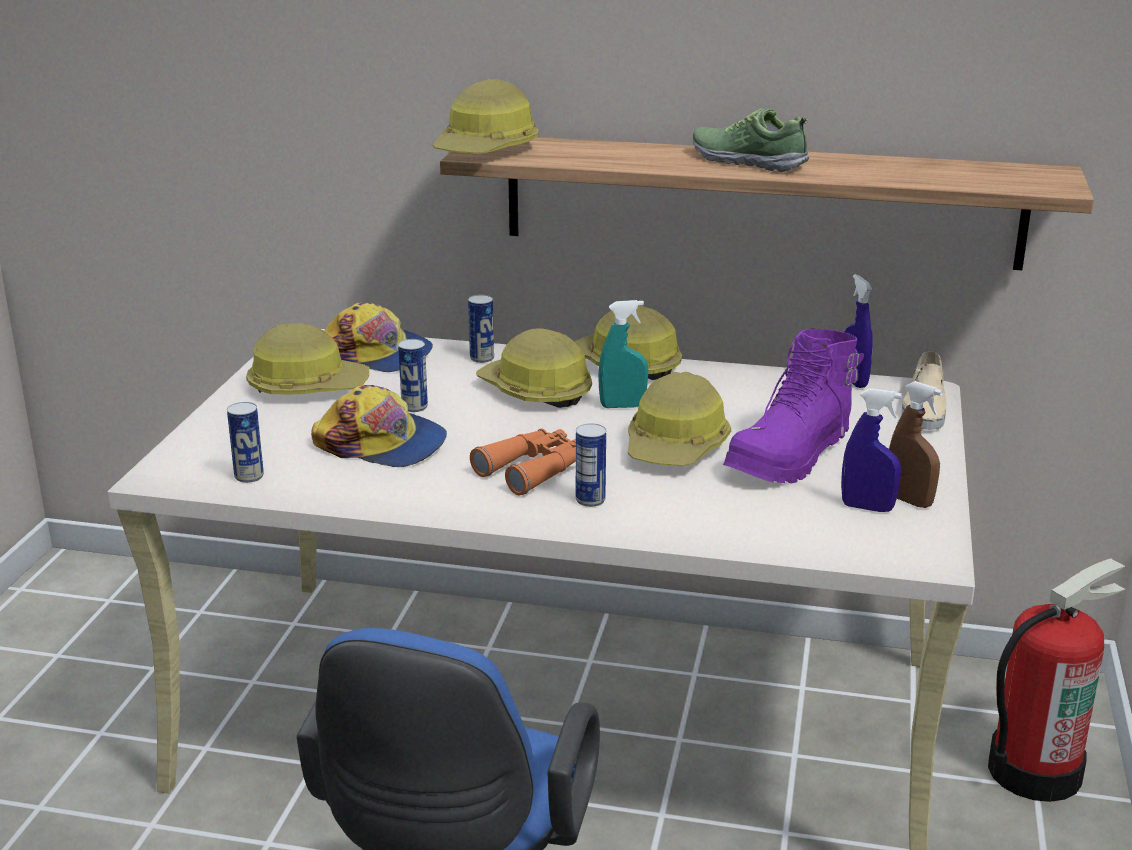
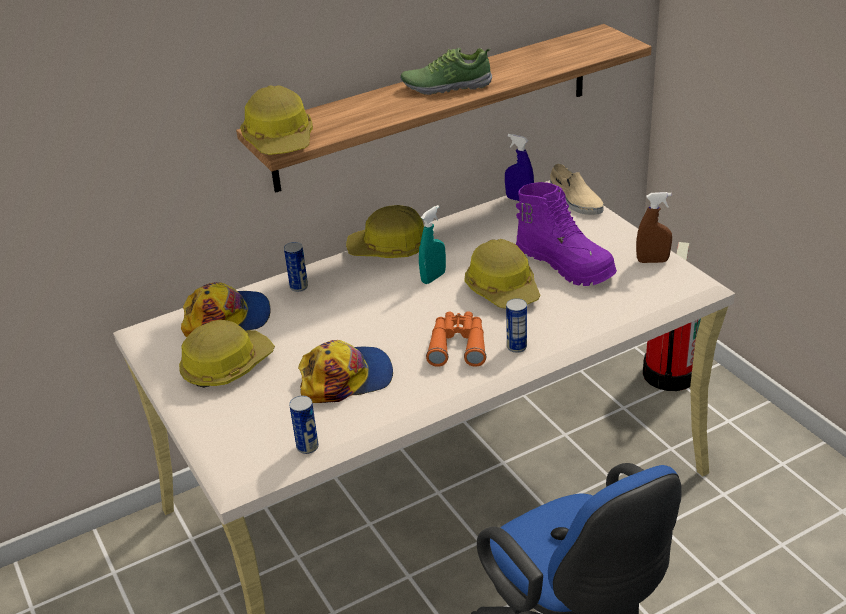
camera: 40 degrees left, 10 degrees up
(414, 407) = (319, 343): can -> none
(535, 392) = (370, 294): hard hat -> none
(791, 458) = (566, 265): purple boot -> purple boot turned 45 degrees counterclockwise
(867, 507) = (642, 275): blue spray bottle -> none

